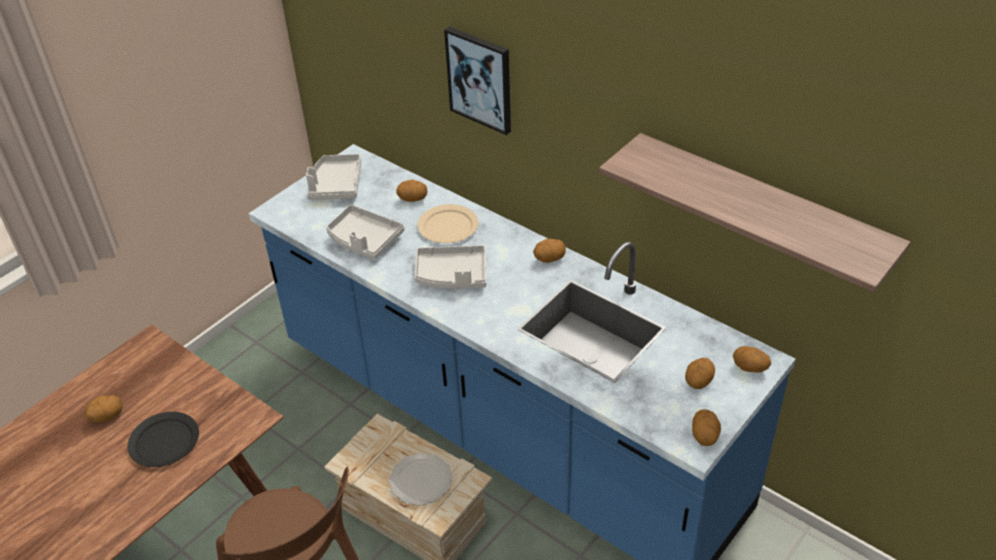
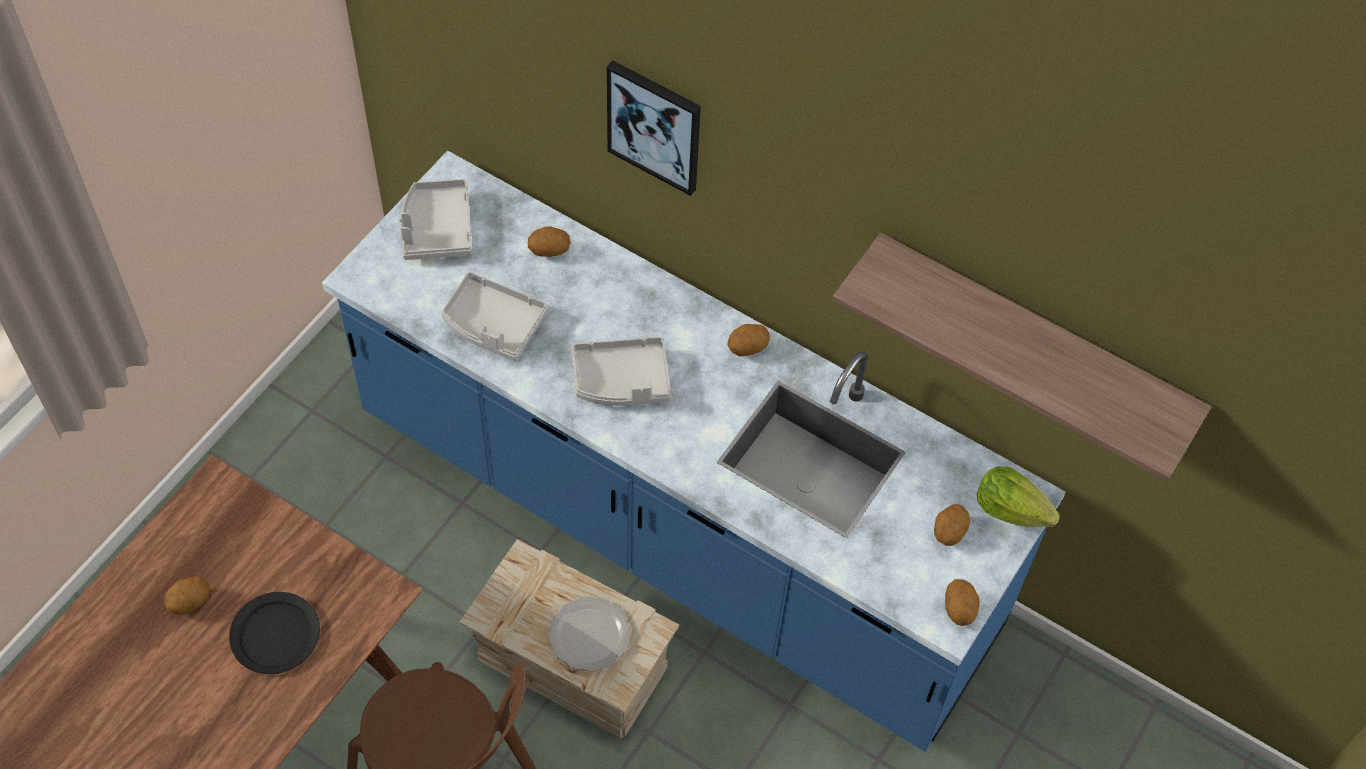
camera: 10 degrees left, 15 degrees up
(448, 226) = (605, 297): beige plate -> none
(749, 368) = (1010, 509): potato -> lettuce

